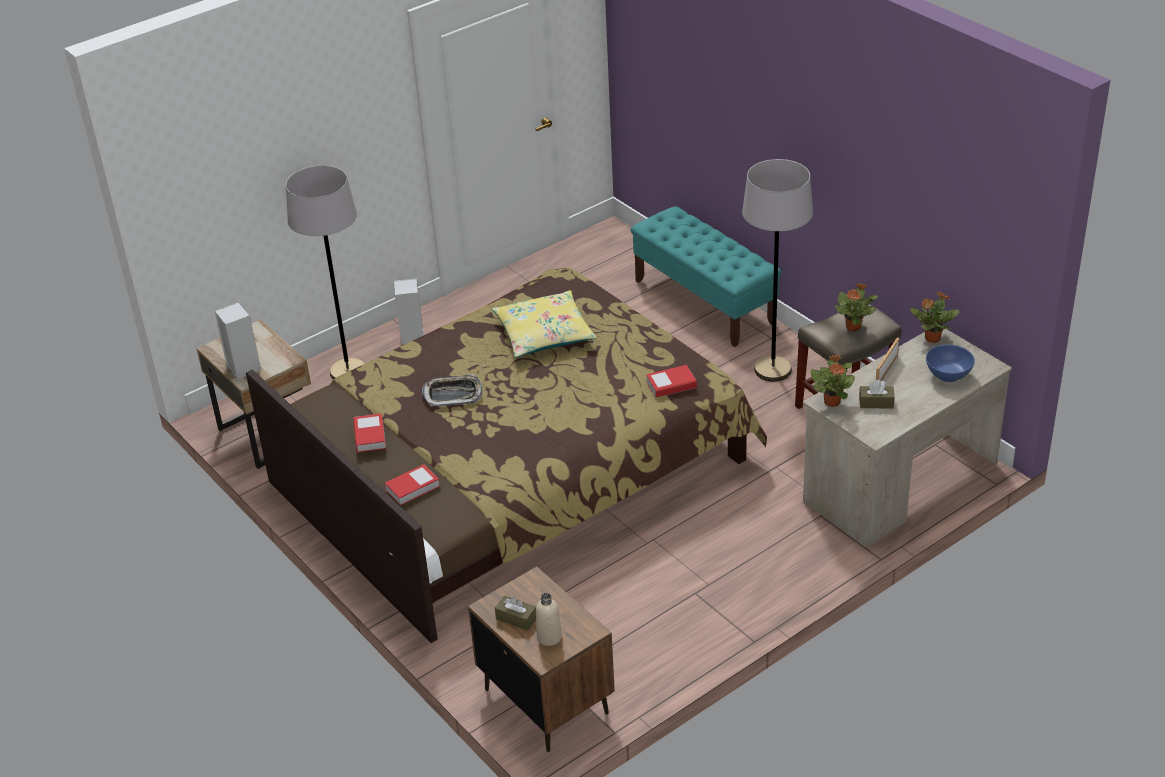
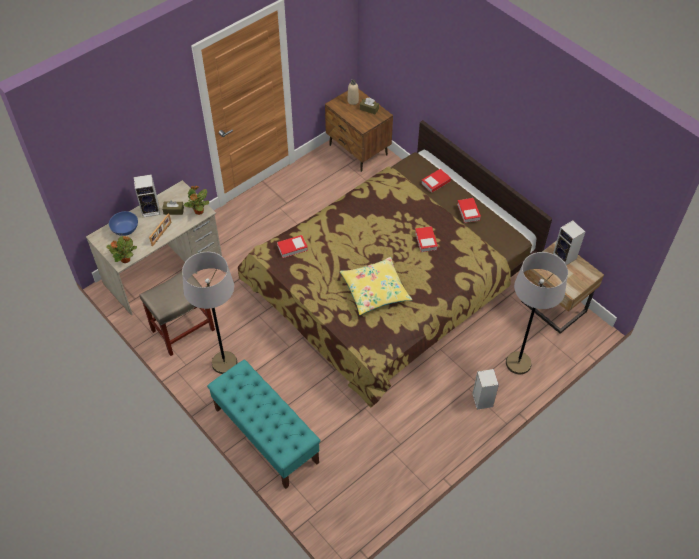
camera: 175 degrees right, 15 degrees up
(453, 394) = (426, 241): tray -> book
(853, 327) = (170, 290): potted plant -> none
(915, 404) = (151, 209): none -> speaker

